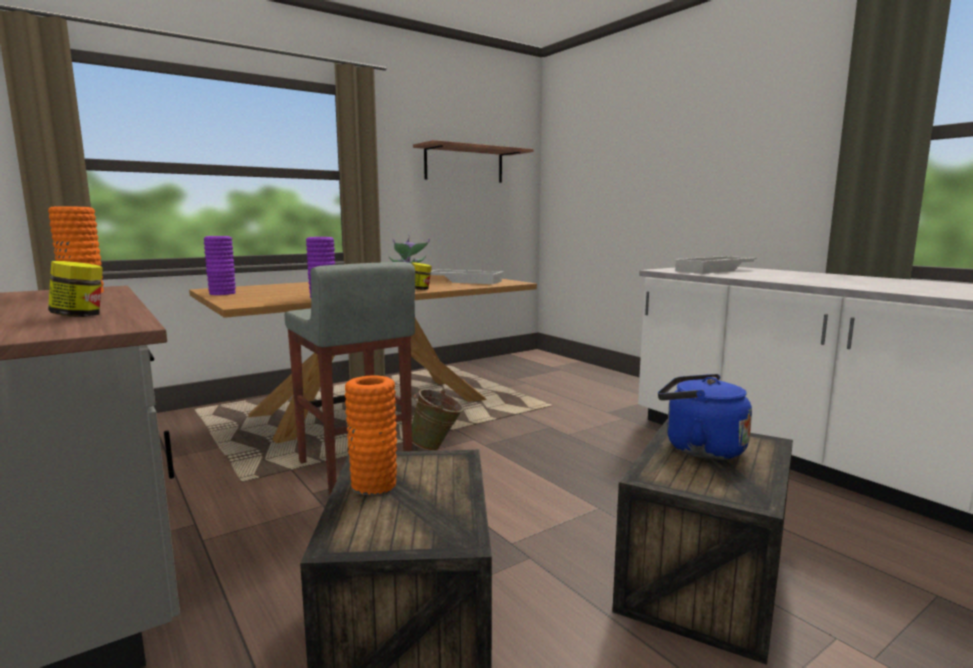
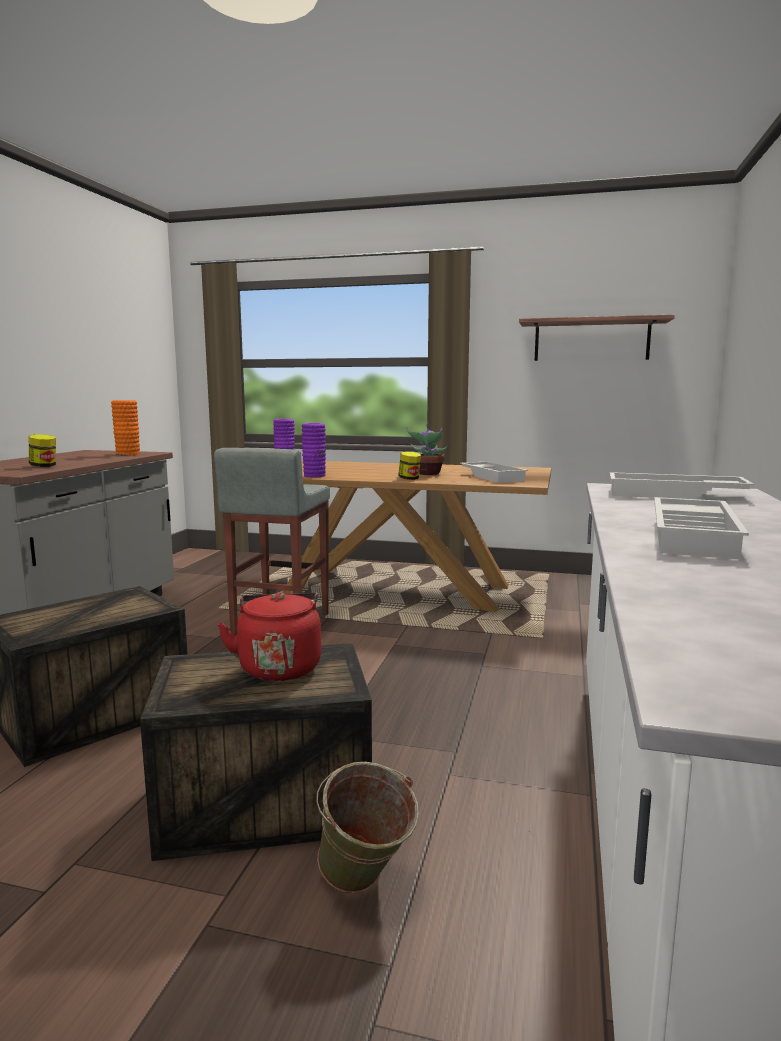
camera: 50 degrees right, 0 degrees up
(374, 484) = (92, 603): orange vase -> none
(437, 448) = (358, 633): green bucket -> green bucket (364, 886)
(699, 449) = (279, 667): blue kettle -> red kettle
(857, 283) = (696, 537): none -> white tray

